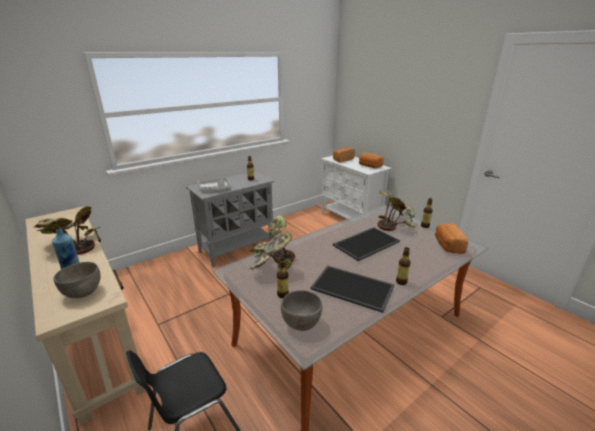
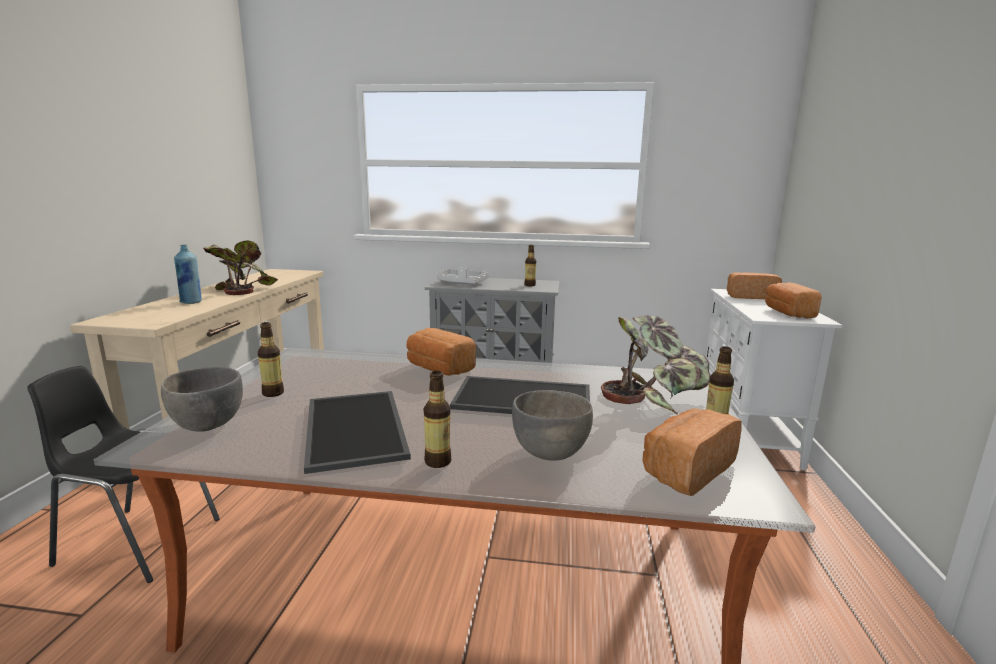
camera: 45 degrees right, 10 degrees down
(83, 293) = (156, 314): grey bowl -> grey bowl (550, 453)
(271, 264) = (345, 365): potted plant -> none
(310, 245) = (438, 368): none -> bread

